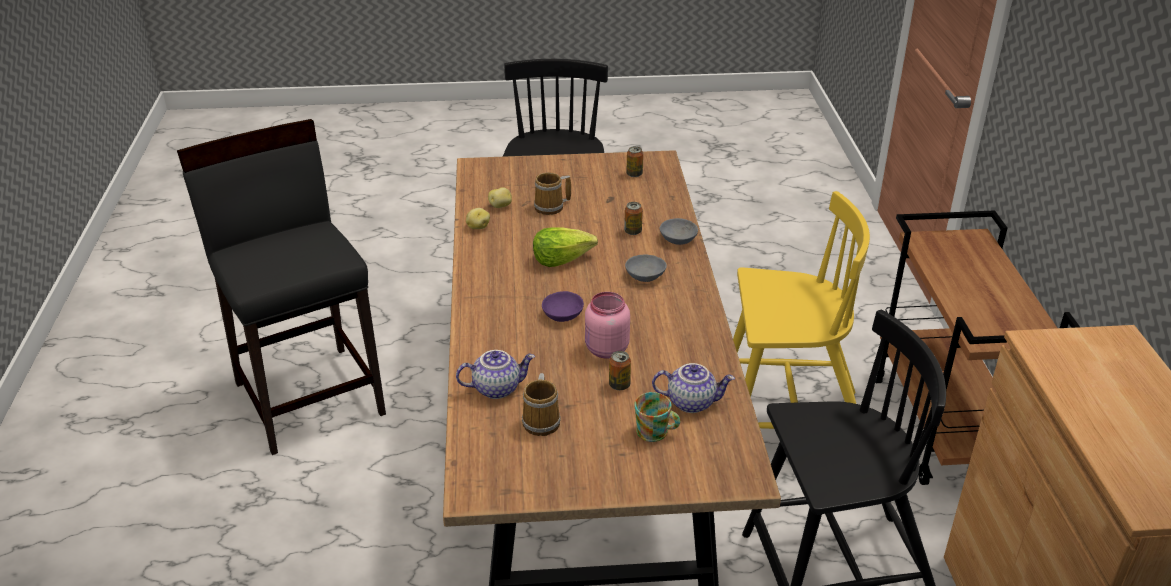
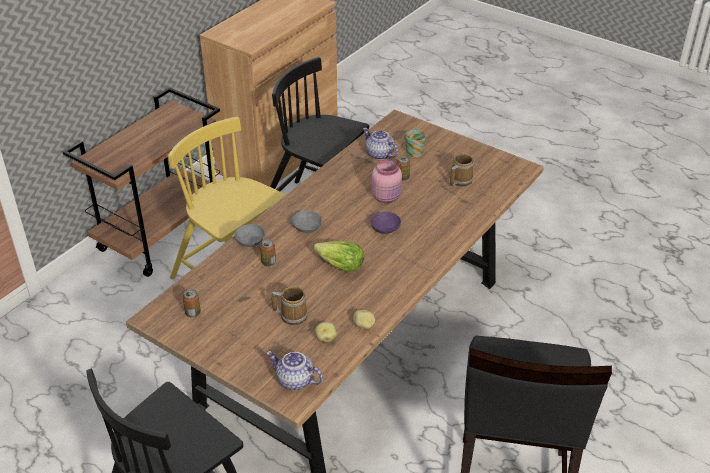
camera: 140 degrees left, 5 degrees up
(497, 388) = (466, 206): teapot -> teapot (294, 381)

